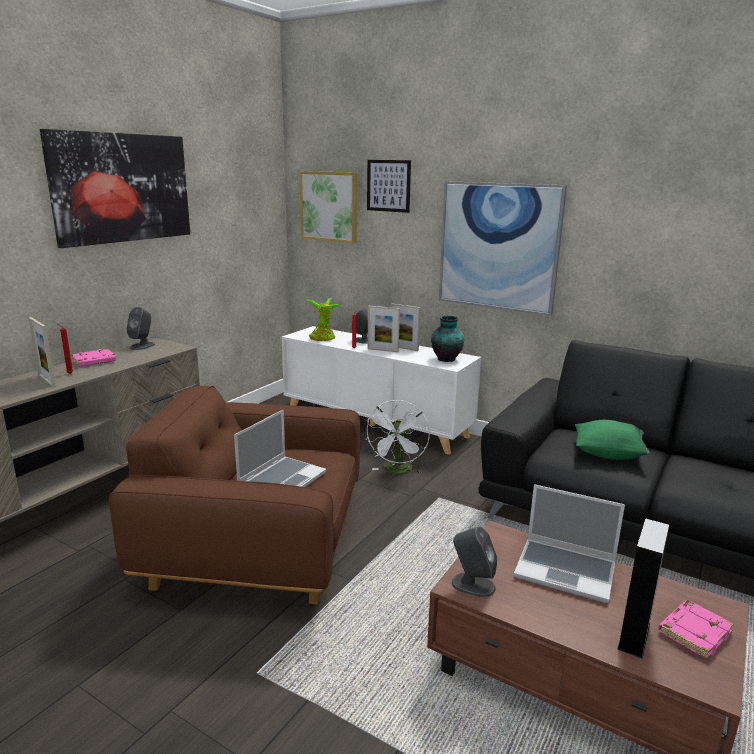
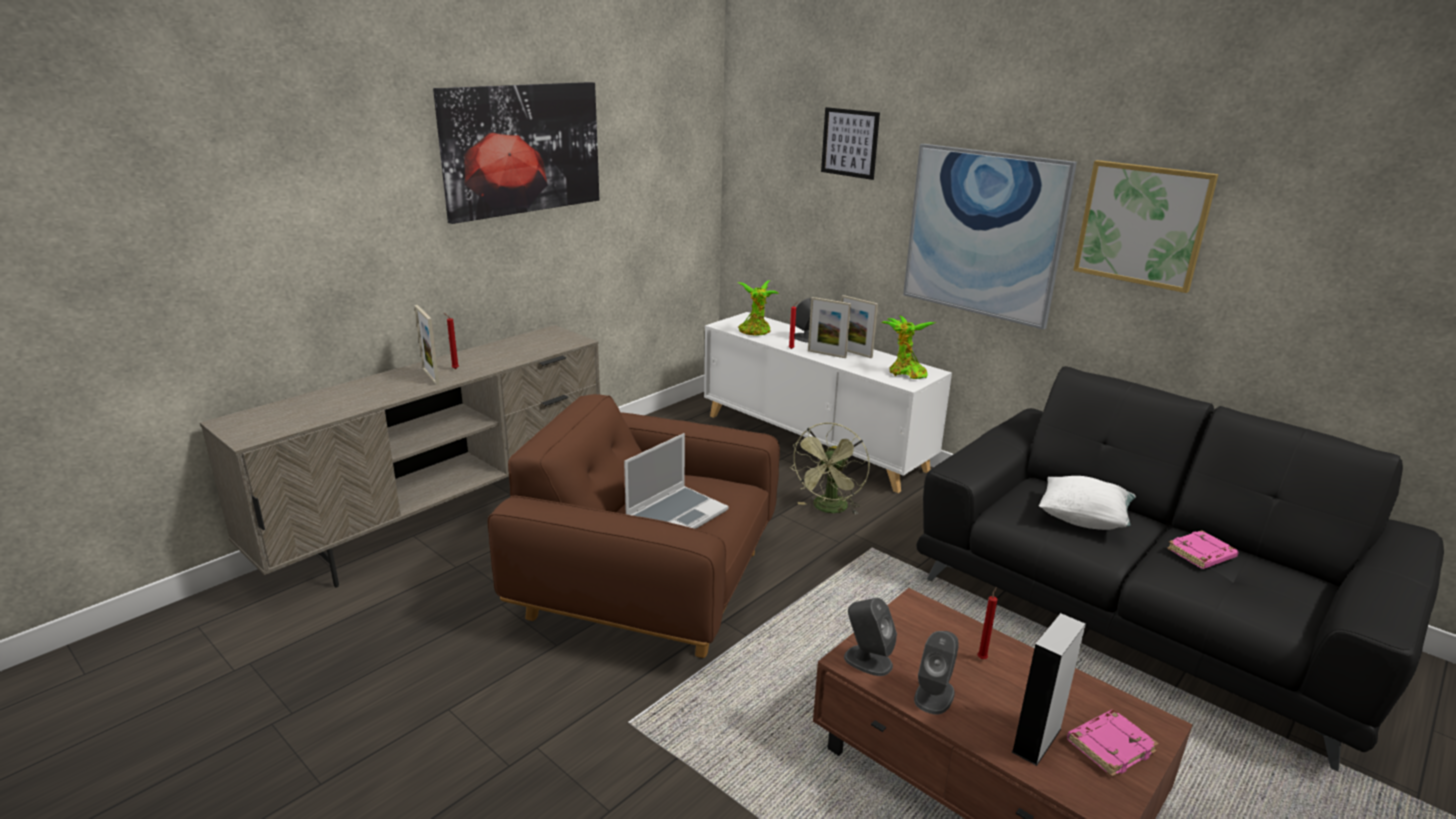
camera: 10 degrees right, 5 degrees up
(94, 361) = (482, 354): pink book -> pink book (1201, 554)
(142, 346) = (537, 335): grey speaker -> grey speaker (934, 695)
(329, 206) = (775, 163): picture -> picture (1142, 224)
(398, 471) = (829, 509): white fan -> green fan
(446, 359) = (905, 373): vase -> potted plant
(566, 571) = (982, 658): laptop -> red candle
(608, 454) = (1083, 520): green pillow -> white pillow

